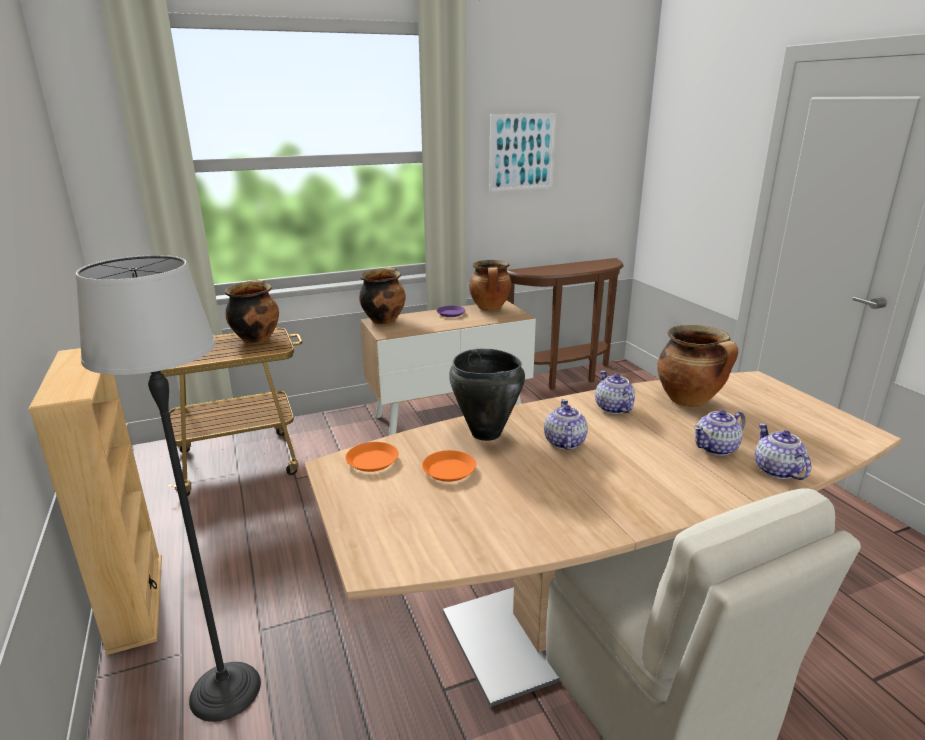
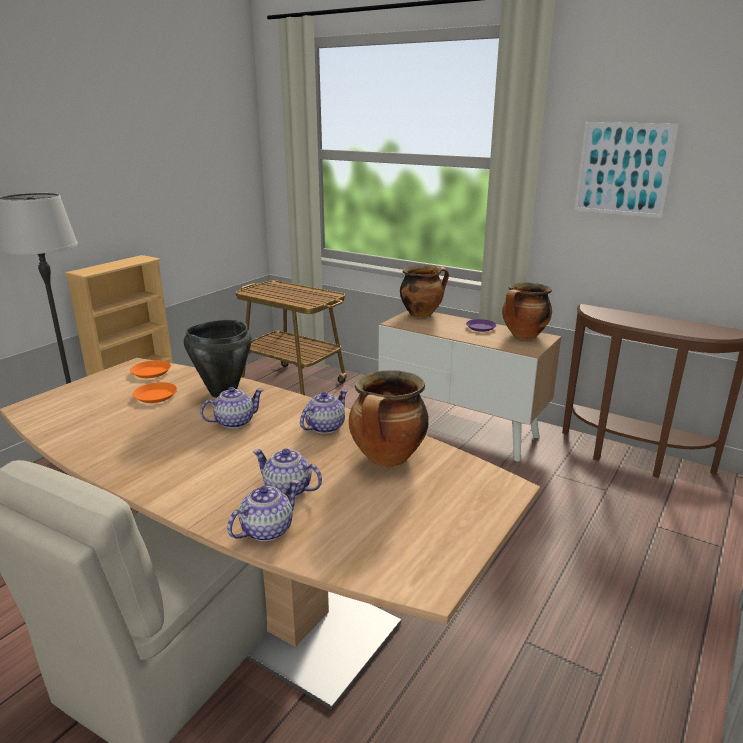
camera: 55 degrees right, 0 degrees up
(256, 338) = (316, 295): cooking pot -> none

